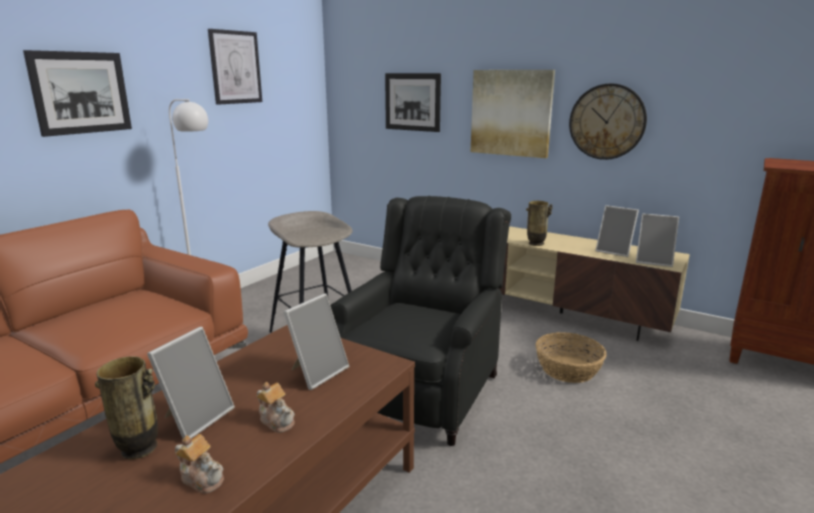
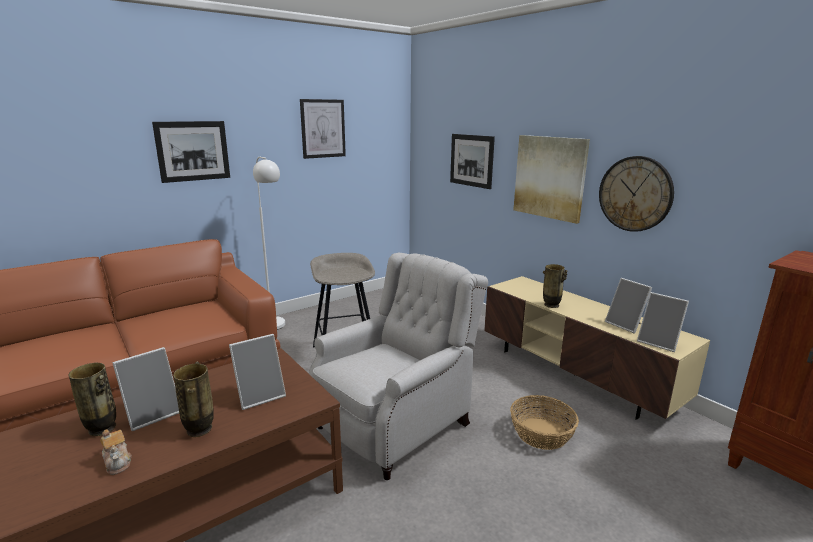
camera: 20 degrees right, 0 degrees up
(277, 420) = (200, 429): teapot -> vase
(422, 391) = (395, 424): black armchair -> white armchair

